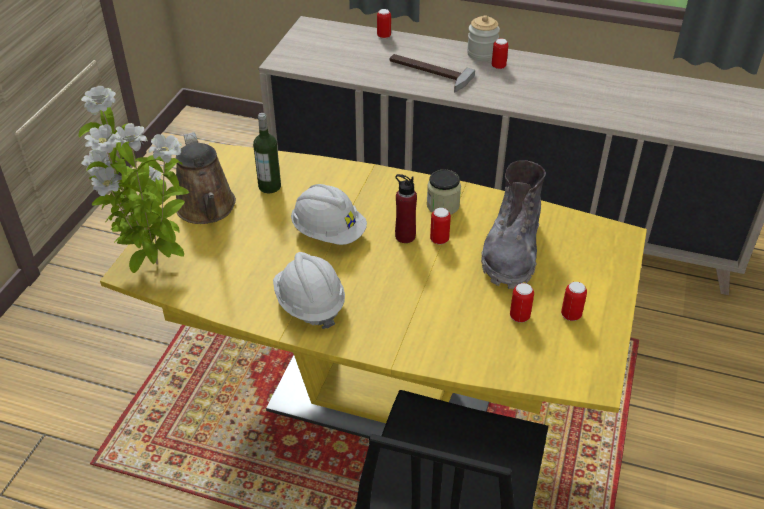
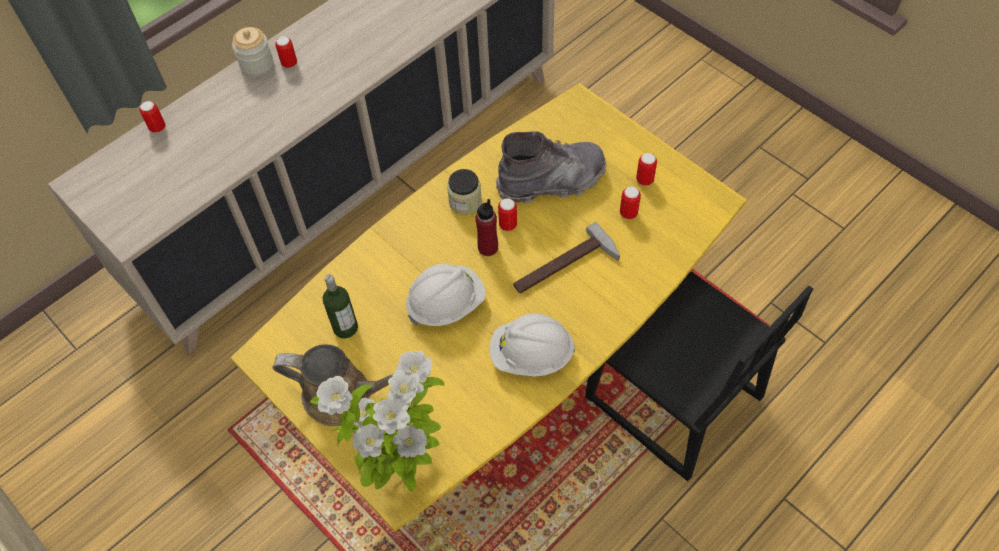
camera: 60 degrees left, 15 degrees up
(427, 73) = (255, 122): hammer -> hammer (565, 268)
(511, 251) = (552, 181): grey boot -> grey boot turned 60 degrees counterclockwise

